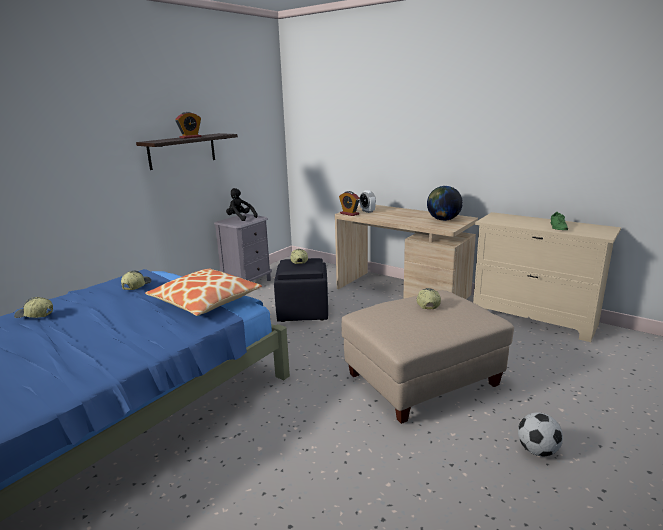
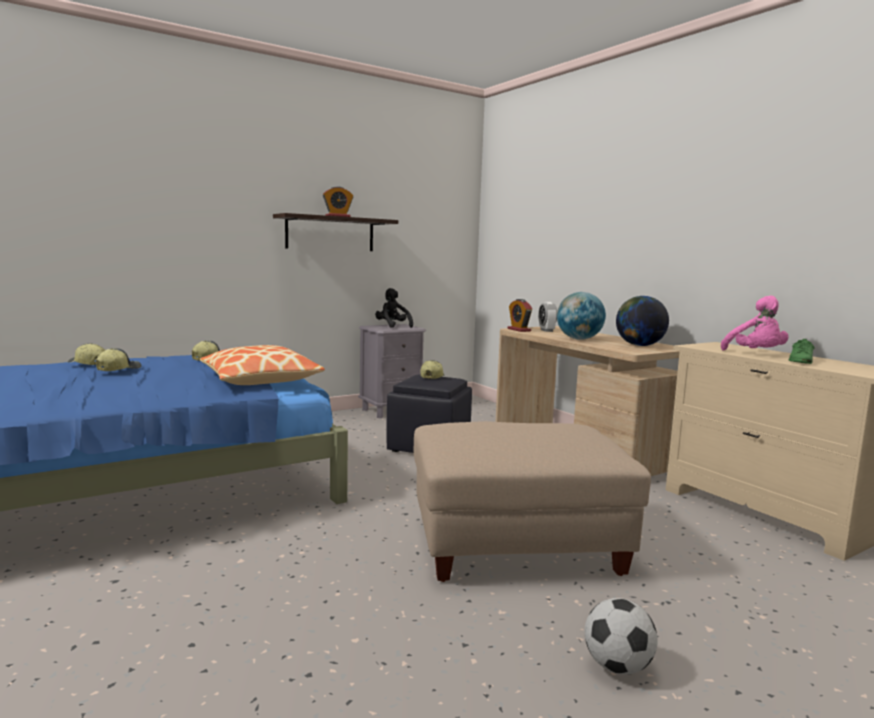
camera: 20 degrees right, 10 degrees down
(400, 219) = (579, 339): none -> globe
(427, 304) = (536, 428): cap -> cap (118, 369)
(528, 223) = (756, 354): none -> pink plush toy

